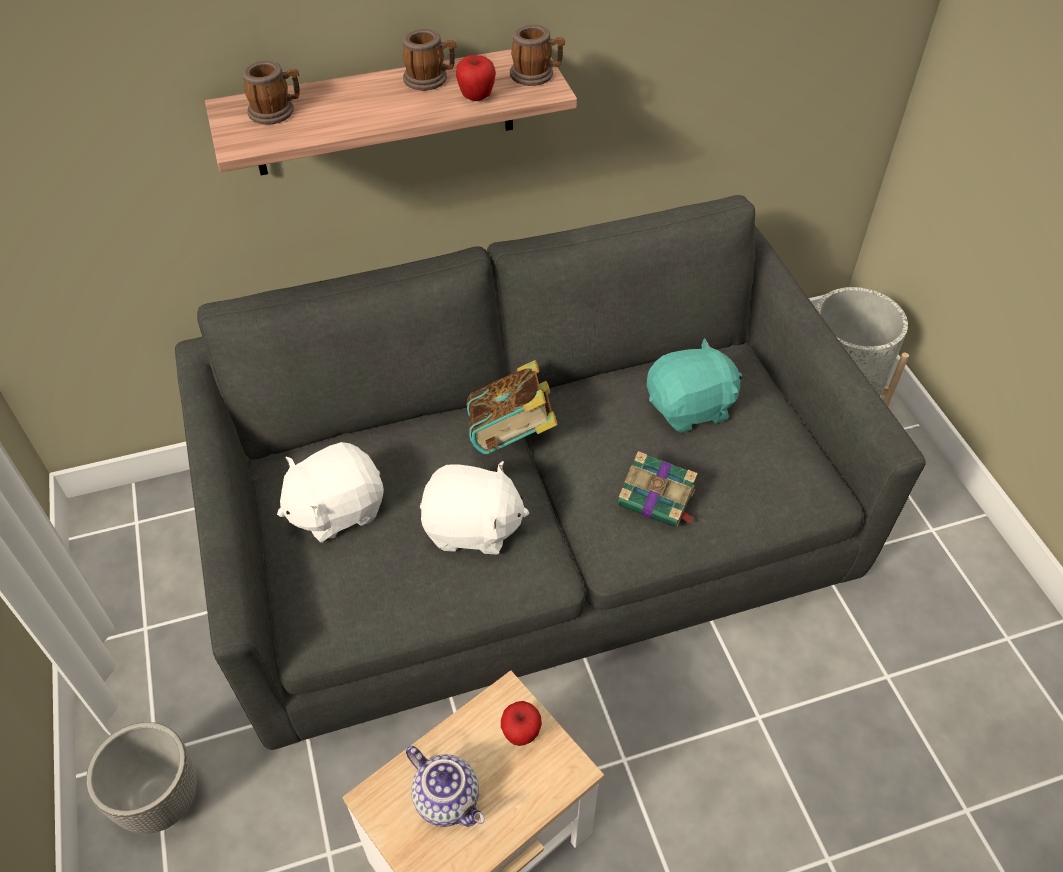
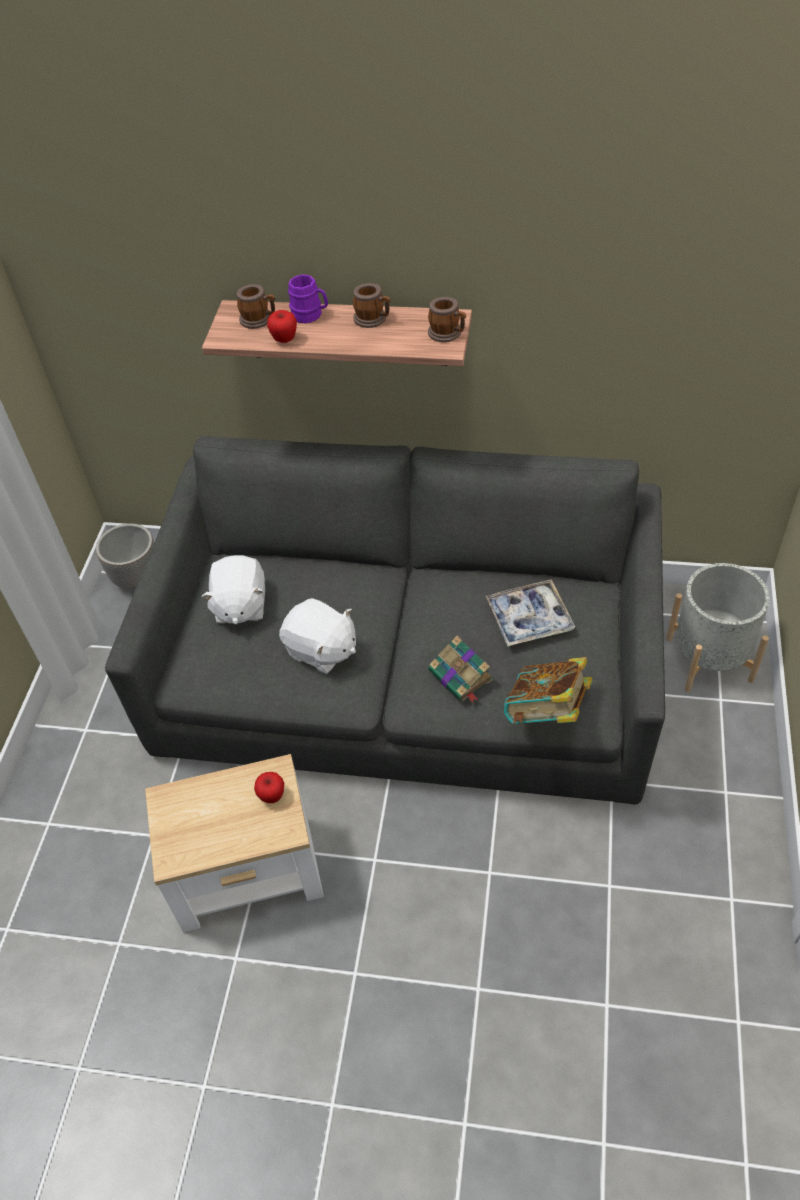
camera: 30 degrees right, 0 degrees up
(161, 802) = (74, 761): planter -> planter (137, 579)
(336, 509) = (240, 606): white plush toy -> white plush toy turned 90 degrees counterclockwise
(344, 92) = (310, 315): none -> purple mug
(448, 799) = (205, 816): teapot -> none
(476, 97) = (394, 341): apple -> apple (284, 340)
(511, 436) = (387, 595): book -> book (546, 712)
(690, 408) = (529, 618): turquoise plush toy -> tray

